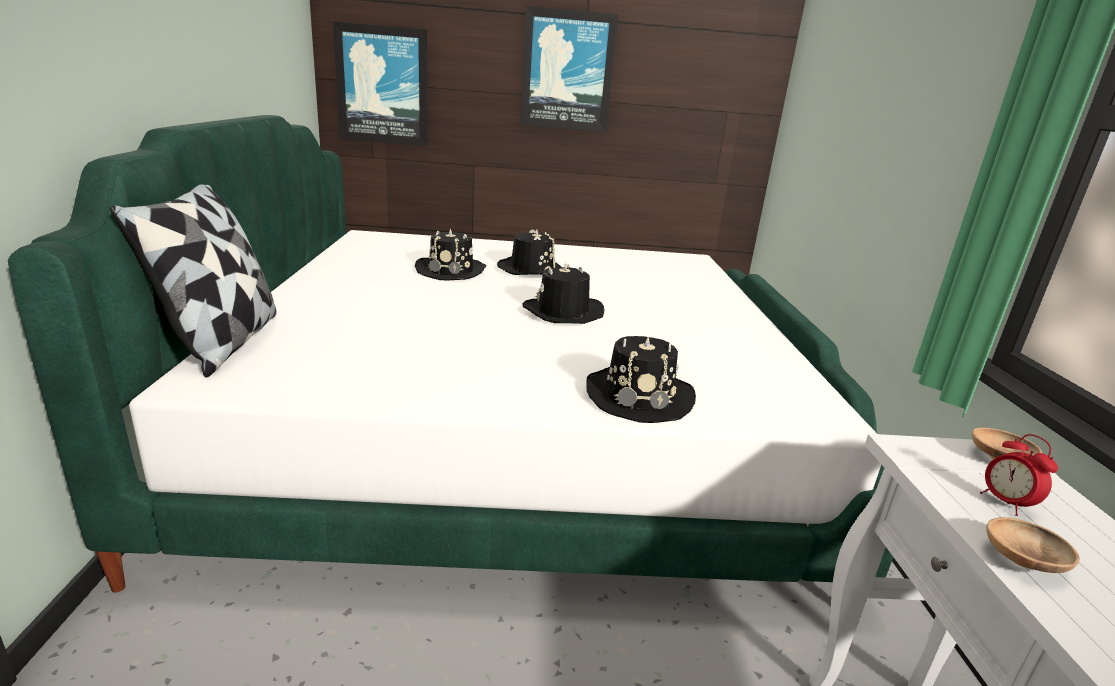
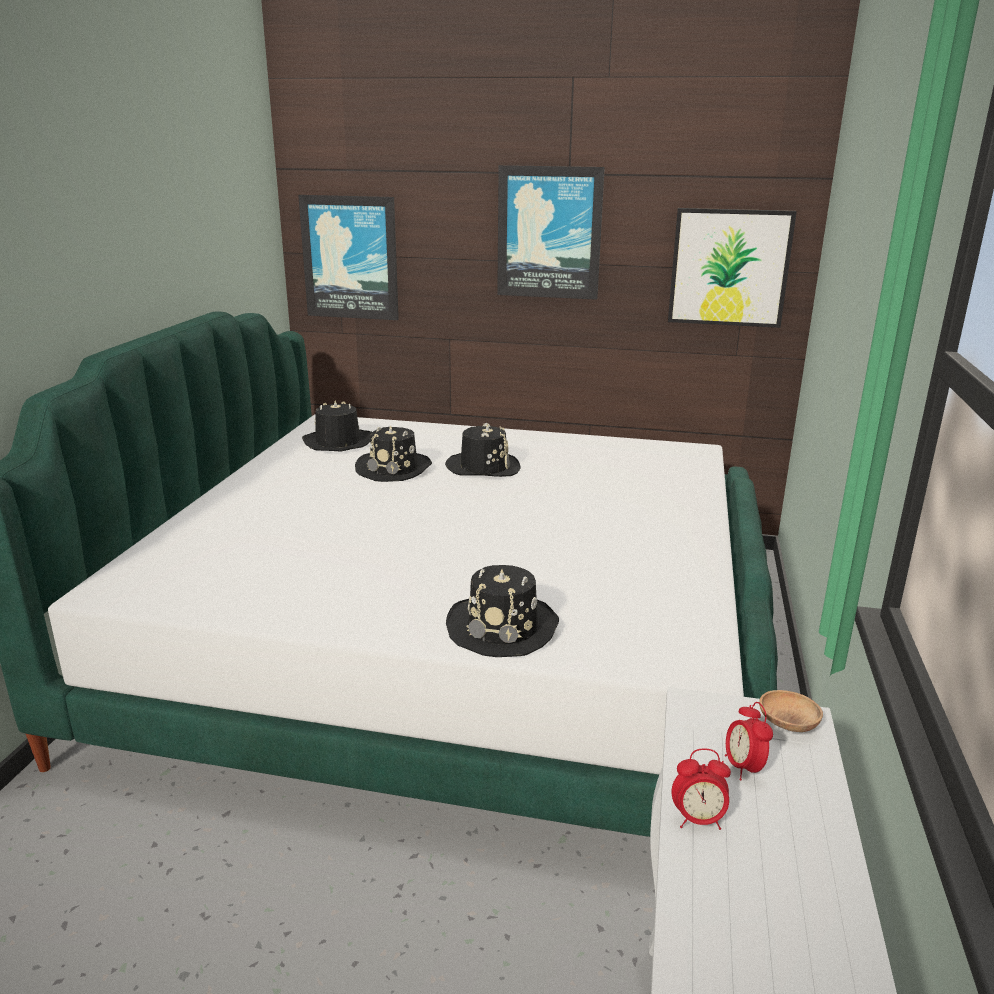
camera: 15 degrees right, 0 degrees up
(223, 342) = (141, 550): pillow -> none
(563, 312) = (485, 524): black hat -> black hat (337, 442)
(714, 108) = (729, 267): none -> picture
(1021, 561) = (698, 820): brown bowl -> alarm clock

